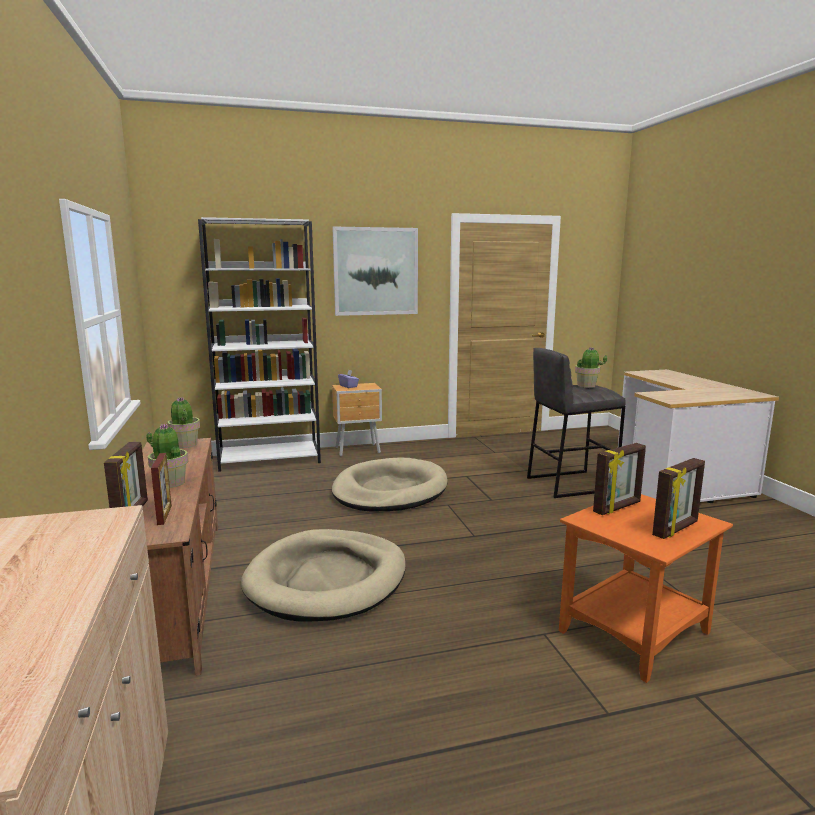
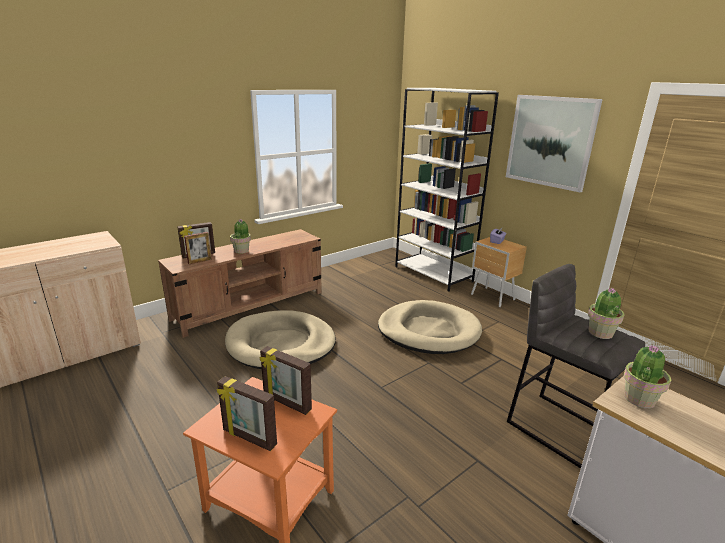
camera: 65 degrees right, 10 degrees up
(185, 445) = (302, 237): potted plant -> potted plant (639, 399)

